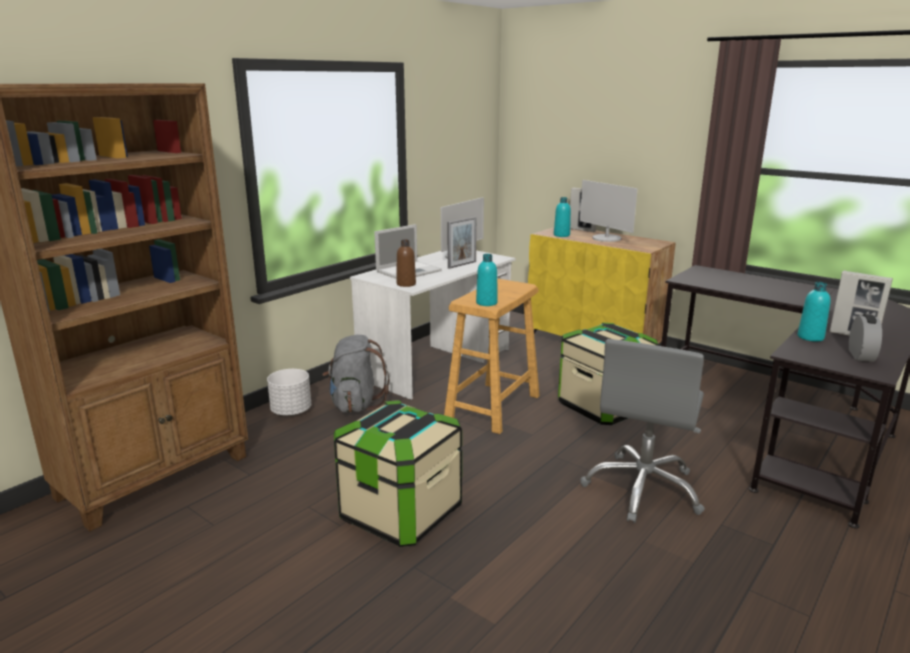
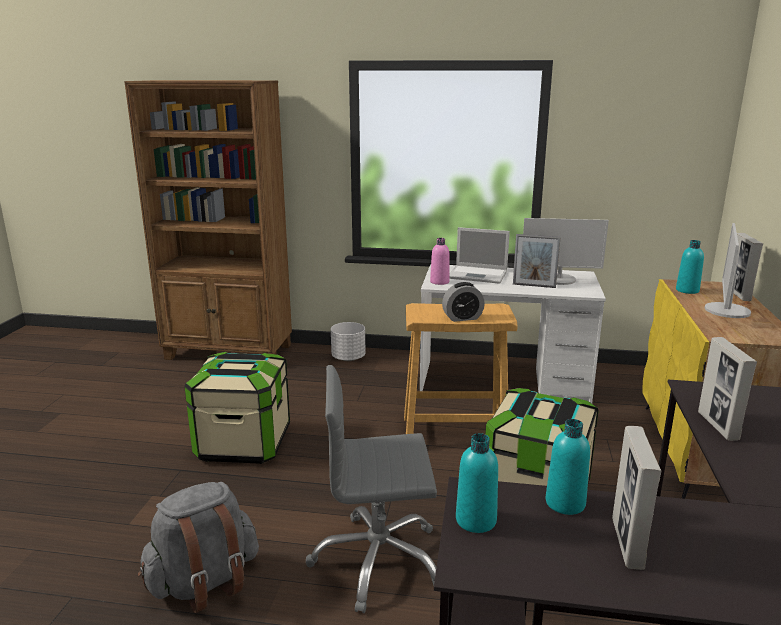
camera: 60 degrees right, 0 degrees up
(355, 404) = (385, 375): grey backpack -> grey backpack (204, 582)
(406, 284) = (439, 282): brown bottle -> pink bottle
(486, 303) = (423, 314): turquoise bottle -> turquoise bottle (476, 520)
(733, 288) = (718, 426): none -> picture frame
(861, 355) = (533, 552): alarm clock -> alarm clock (462, 318)

